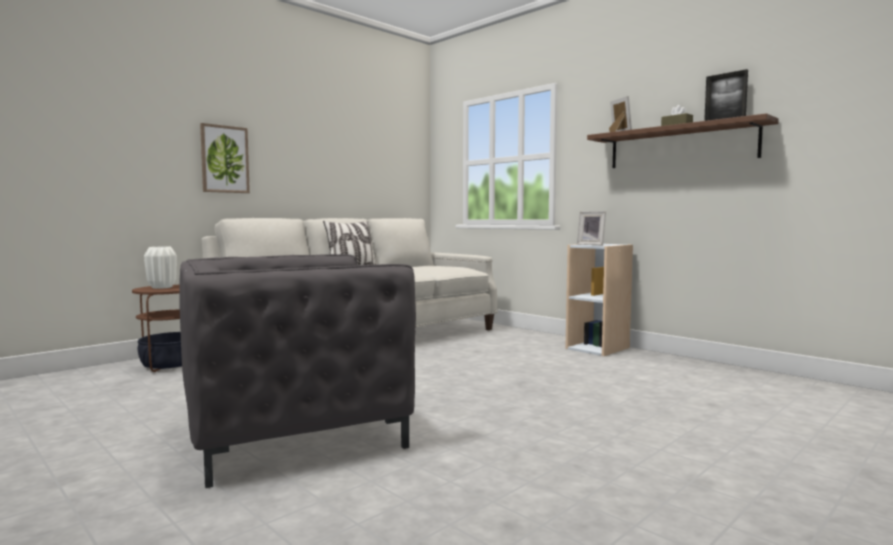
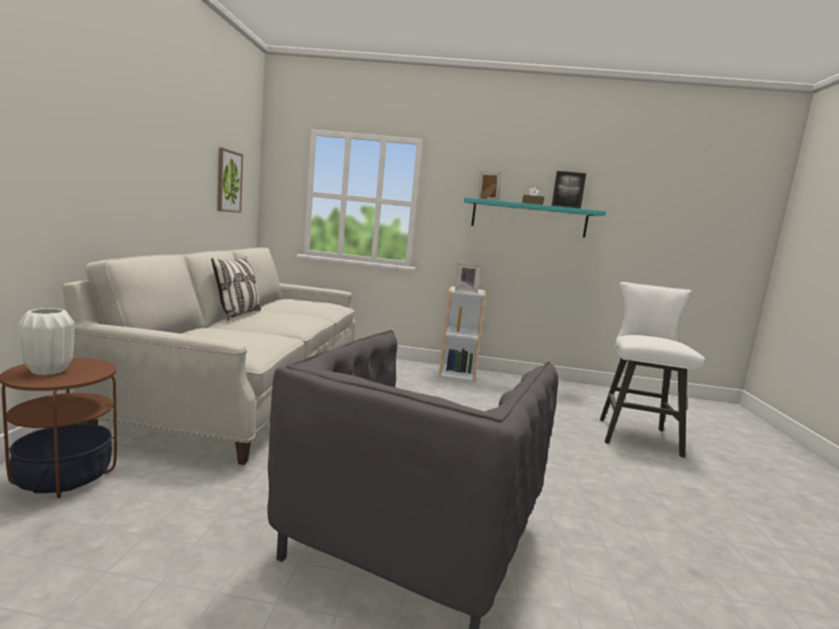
camera: 40 degrees left, 5 degrees up
(224, 159) = (83, 169): picture -> picture (228, 181)
(680, 146) = (529, 218): brown shelf -> turquoise shelf
(745, 425) = (635, 434): none -> white stool

